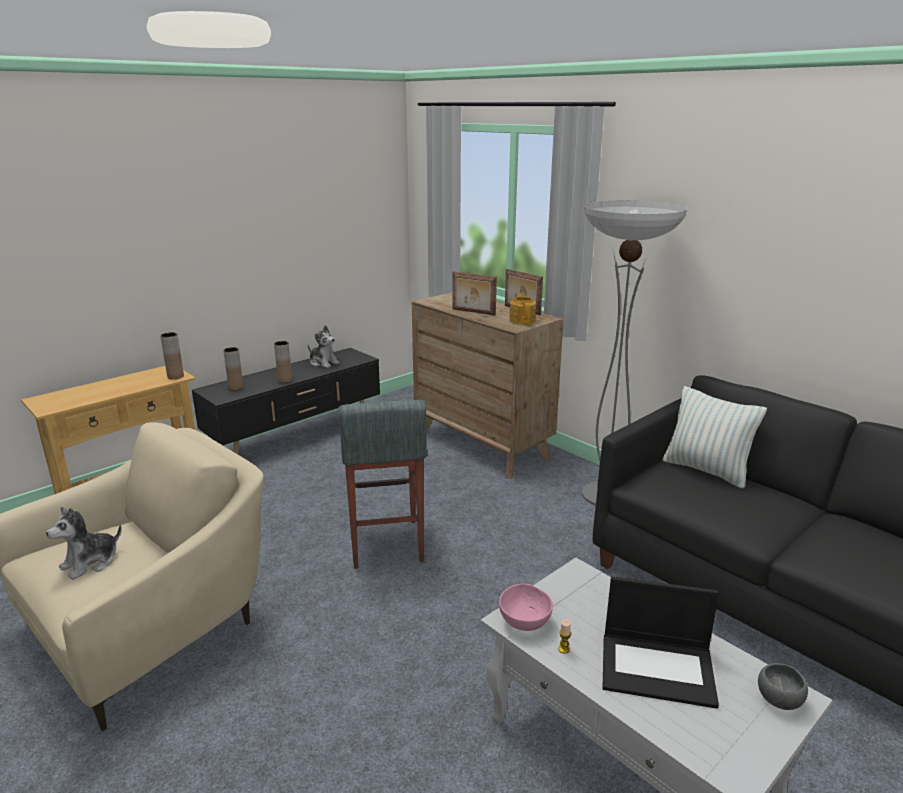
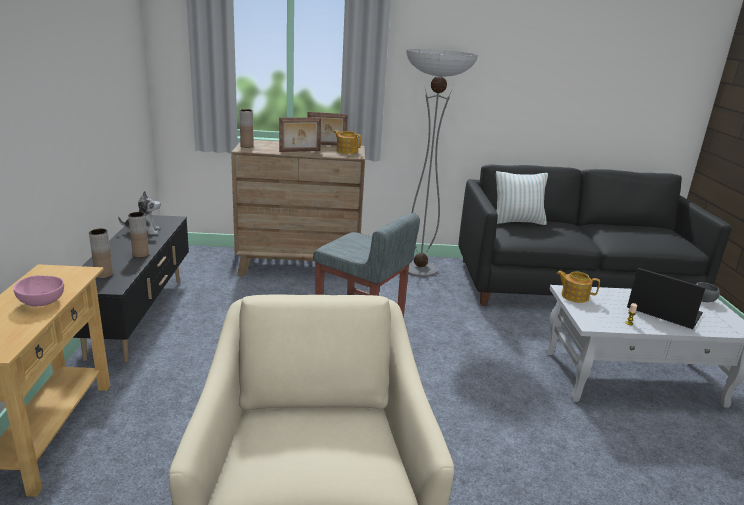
camera: 50 degrees left, 0 degrees up
(90, 563) = (314, 448): plush toy -> none
(175, 376) = (79, 273): brown vase -> brown vase (247, 146)
(525, 621) = (595, 321): pink bowl -> pink bowl (42, 302)
(571, 584) = (574, 296): none -> teapot
(658, 668) = (662, 311): laptop -> laptop turned 105 degrees counterclockwise

